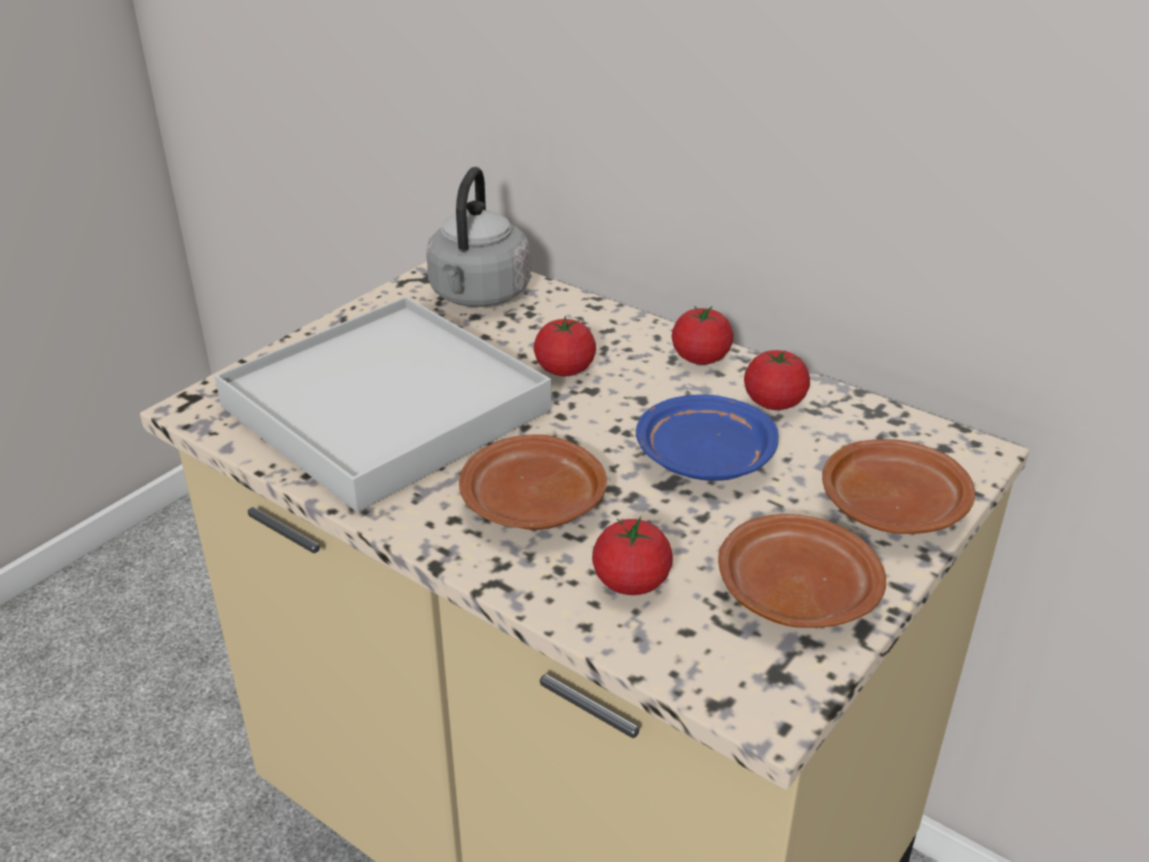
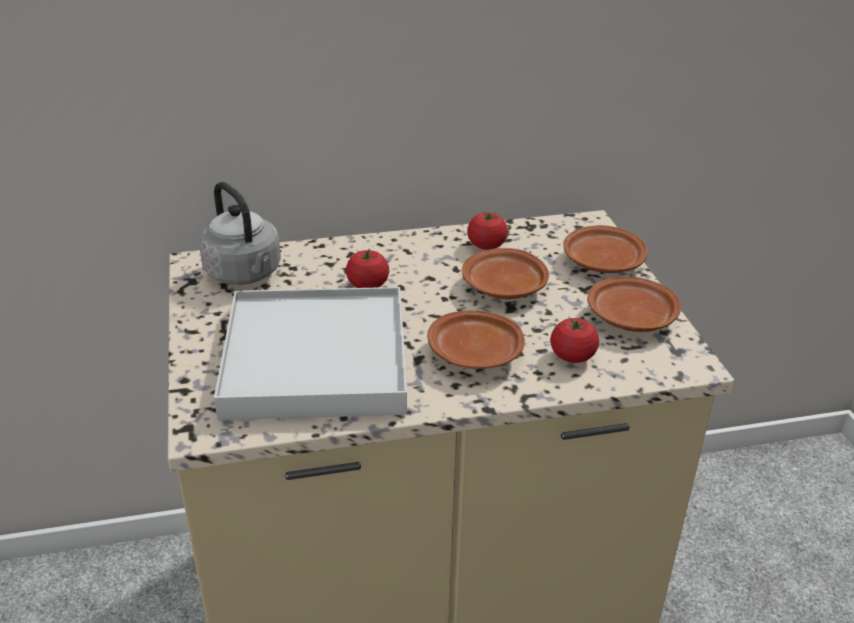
camera: 50 degrees left, 0 degrees up
(700, 358) = (419, 243): tomato -> none
(703, 458) = (504, 287): blue plate -> brown plate

